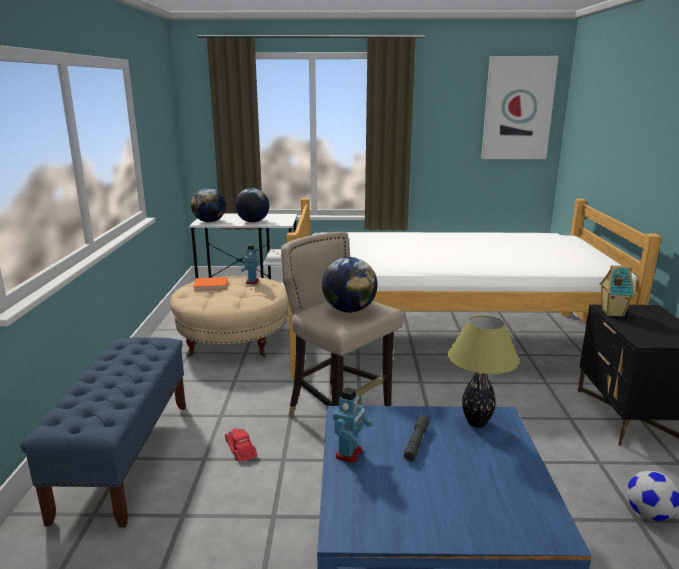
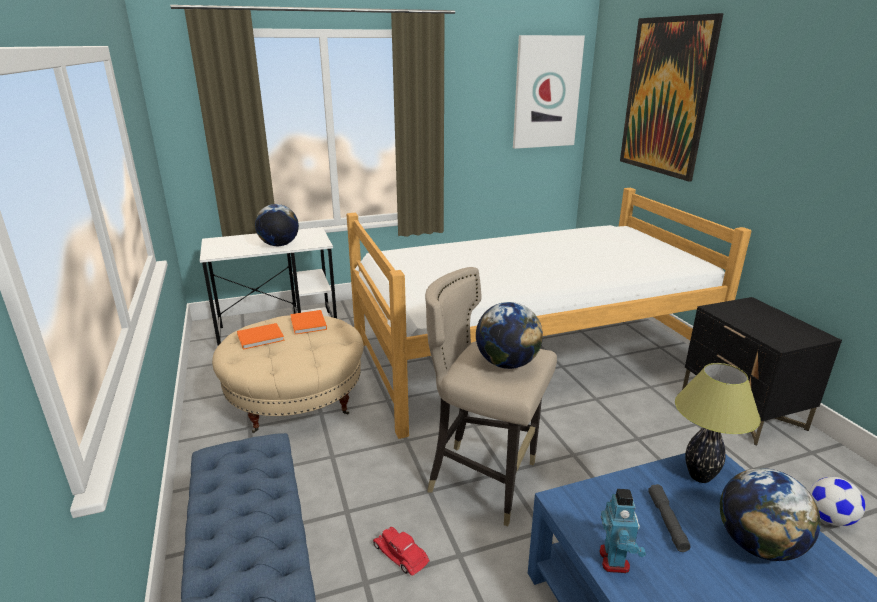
camera: 20 degrees left, 5 degrees up
(210, 222) = (223, 251): globe -> globe (758, 544)
(252, 282) = (308, 324): toy robot -> orange book
(611, 313) = (725, 313): toy house -> none
(614, 110) = (666, 97): none -> picture

